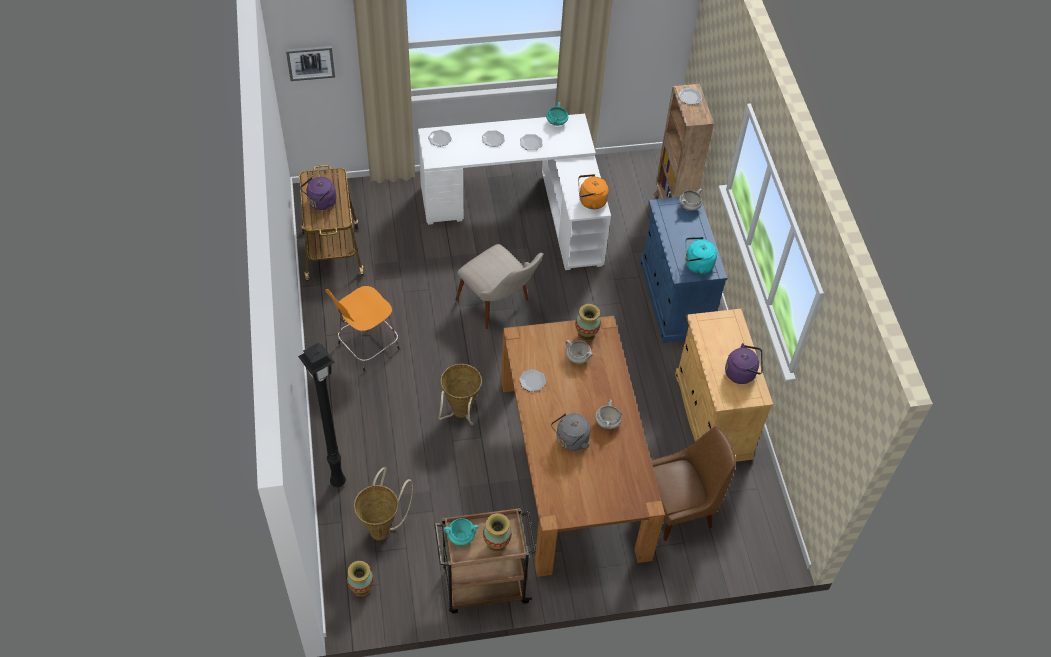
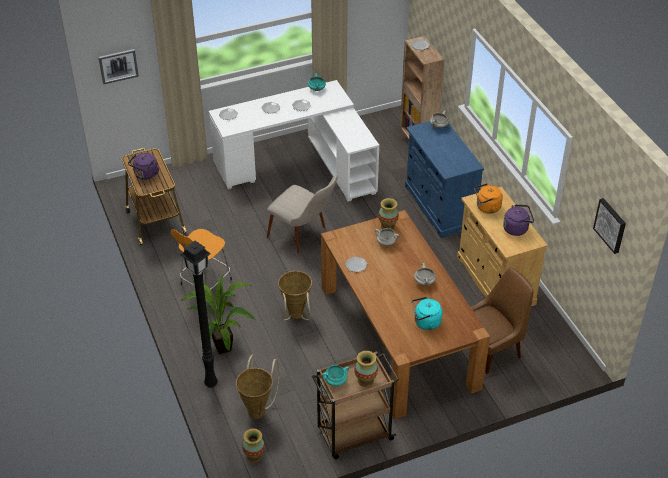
camera: 10 degrees left, 10 degrees down
(364, 435) = (222, 346): none -> potted plant
(570, 441) = (400, 300): grey kettle -> none
(590, 201) = (360, 138): orange kettle -> orange kettle (486, 208)
(697, 265) = (458, 163): turquoise kettle -> turquoise kettle (425, 323)
(842, 419) = (611, 225): none -> picture

